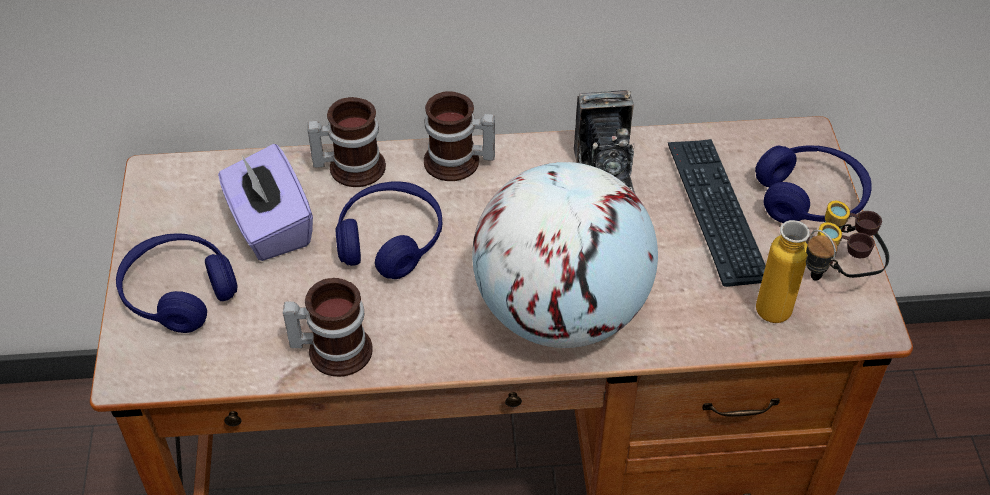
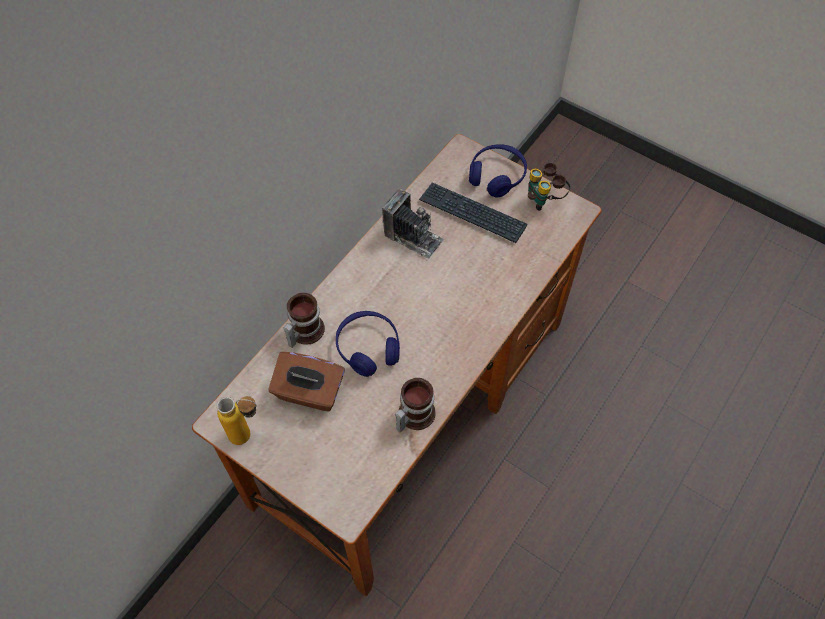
camera: 50 degrees left, 10 degrees up
(179, 293) = (315, 460): blue headphones -> none
(270, 226) = (309, 392): purple tissue box -> brown tissue box
(457, 164) = (347, 287): mug -> none
(560, 312) = (473, 311): globe -> none
(784, 320) = (550, 237): bottle -> bottle (249, 436)

